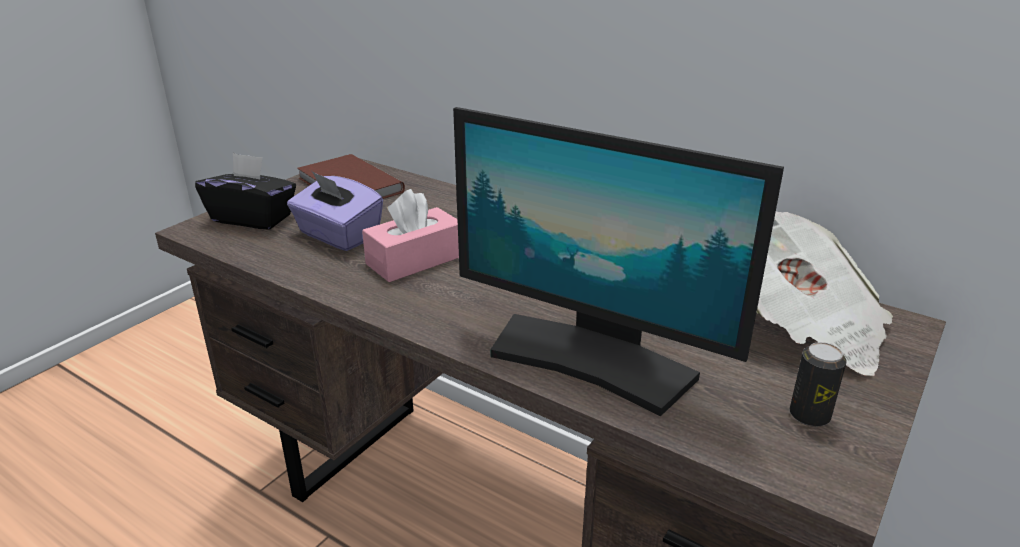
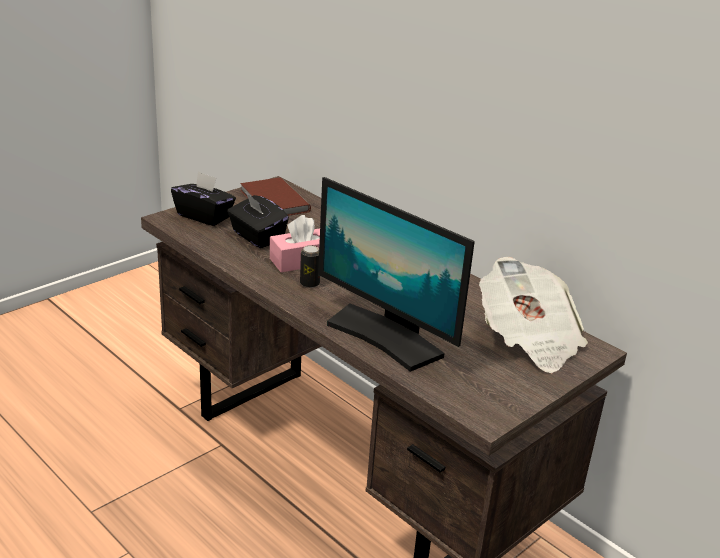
camera: 10 degrees right, 0 degrees up
(338, 236) = (257, 237): purple tissue box -> black tissue box
(809, 415) = (496, 386): can -> can (309, 283)

